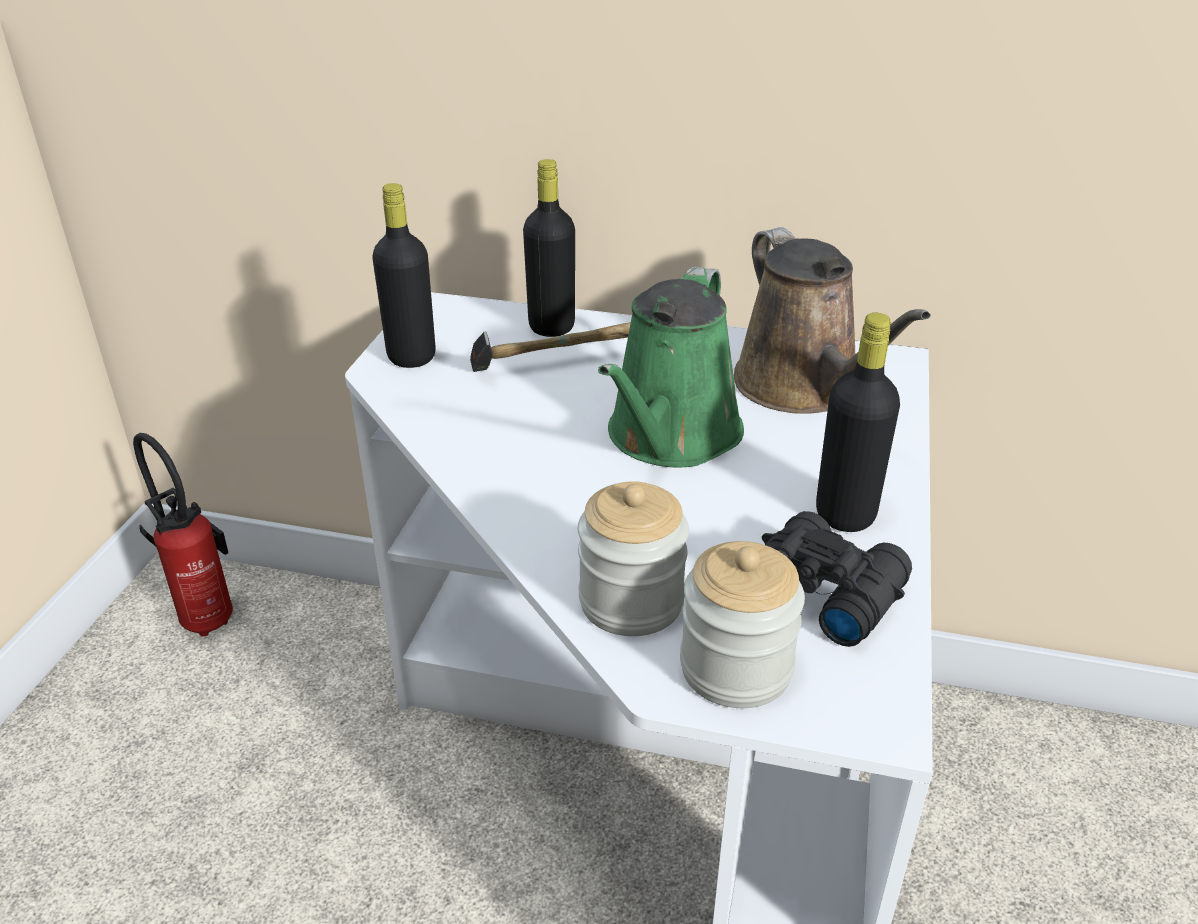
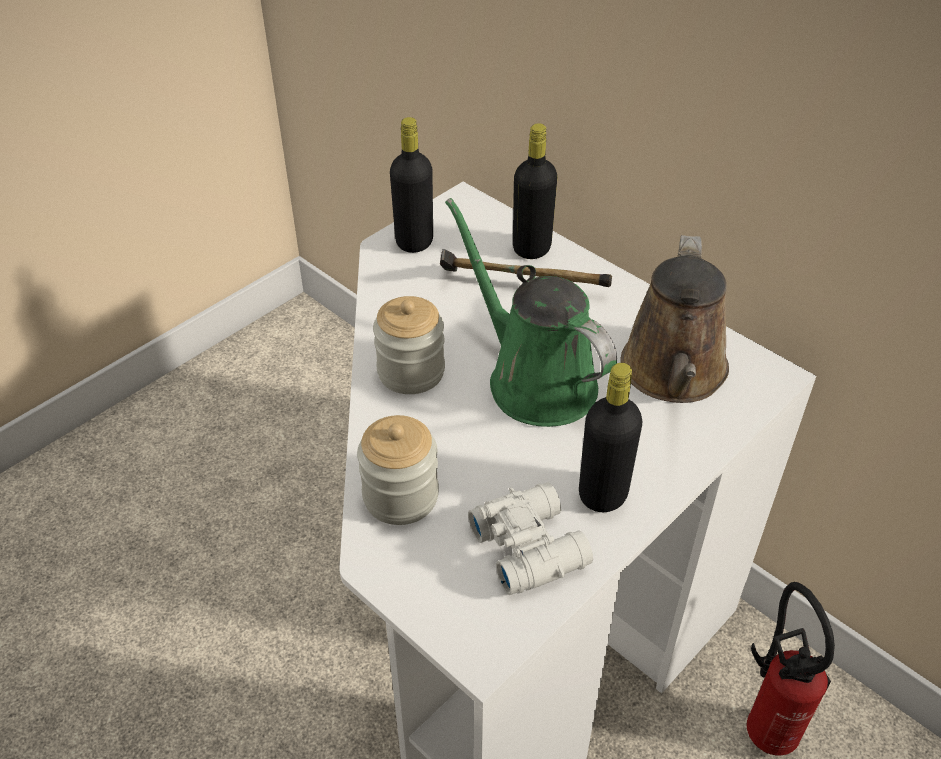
camera: 30 degrees right, 10 degrees up
(206, 616) = (304, 355): fire extinguisher -> fire extinguisher (769, 726)
(670, 438) = (534, 379): green watering can -> green watering can turned 90 degrees clockwise
(736, 668) = (424, 573): jar -> jar (411, 372)
(821, 591) = (530, 545): black binoculars -> white binoculars

